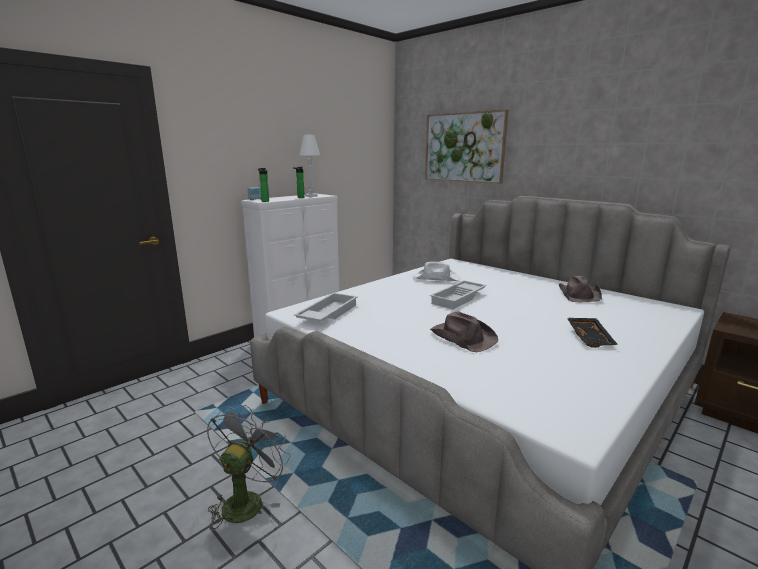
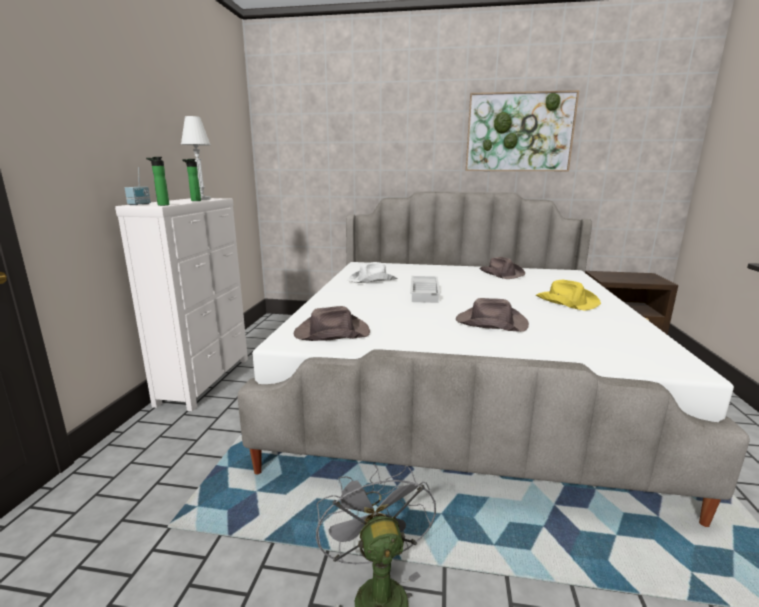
camera: 35 degrees left, 0 degrees up
(327, 313) = (331, 333): white tray -> brown hat
(464, 147) = (346, 145): picture -> picture (519, 132)
(590, 338) = (566, 301): black tray -> yellow hat

